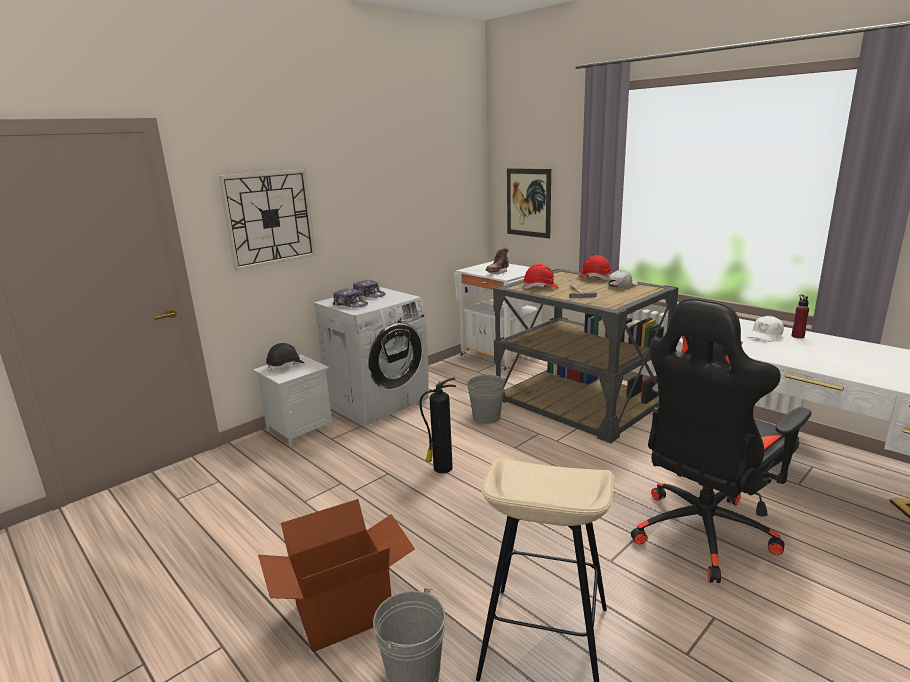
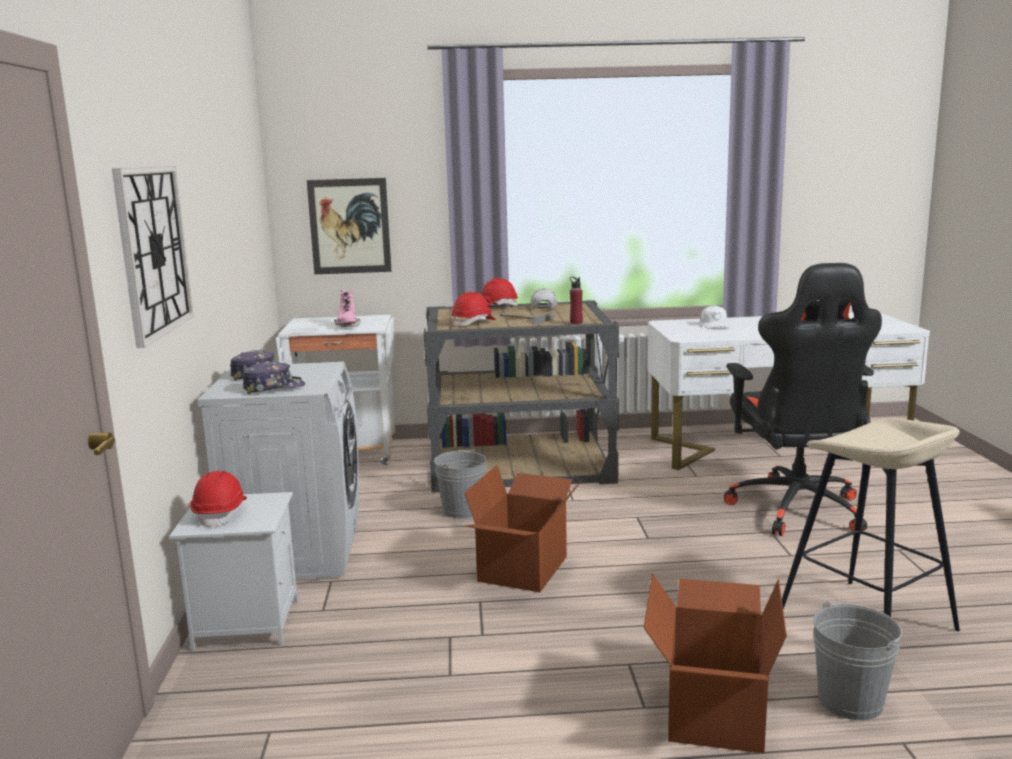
camera: 50 degrees left, 5 degrees down
(285, 366) = (221, 514): black hard hat -> red hard hat
(441, 468) = (525, 569): fire extinguisher -> cardboard box
(497, 273) = (347, 326): brown boot -> pink boot
(797, 336) = (732, 321): red bottle -> red bottle (576, 323)

